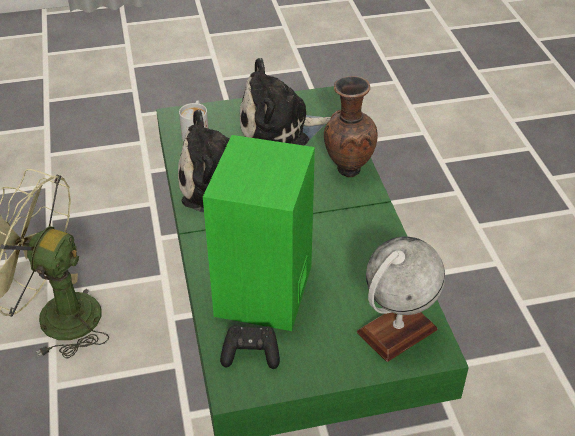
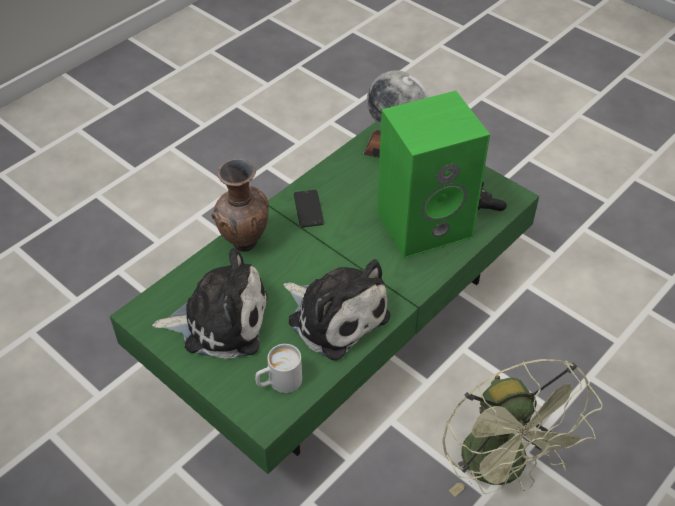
camera: 125 degrees left, 5 degrees up
(279, 128) = (220, 321): plush toy -> plush toy turned 45 degrees counterclockwise
(357, 223) = (308, 209): none -> phone

